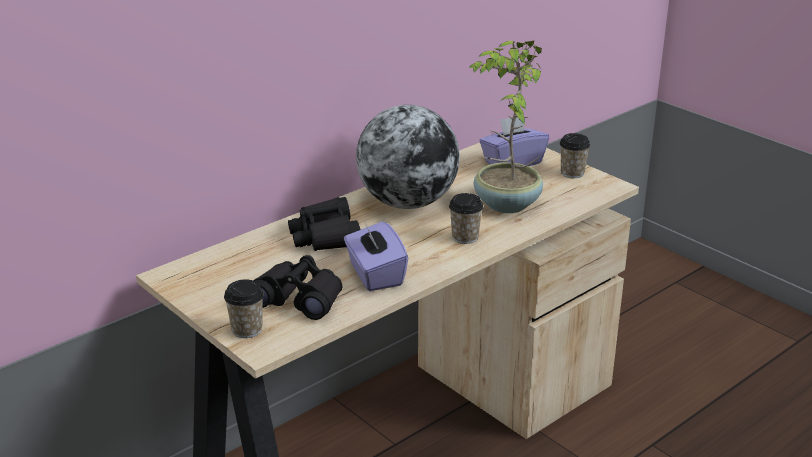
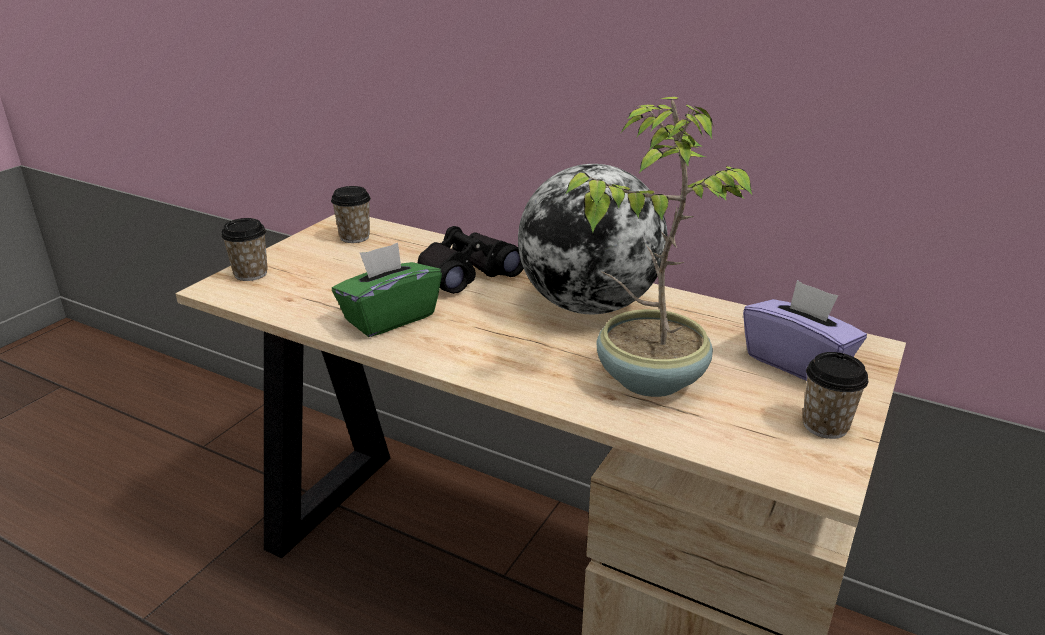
camera: 70 degrees right, 0 degrees up
(299, 299) = (319, 287): black binoculars -> none
(375, 275) = (389, 318): purple tissue box -> green tissue box
(465, 237) = (522, 361): cup -> cup (354, 237)

